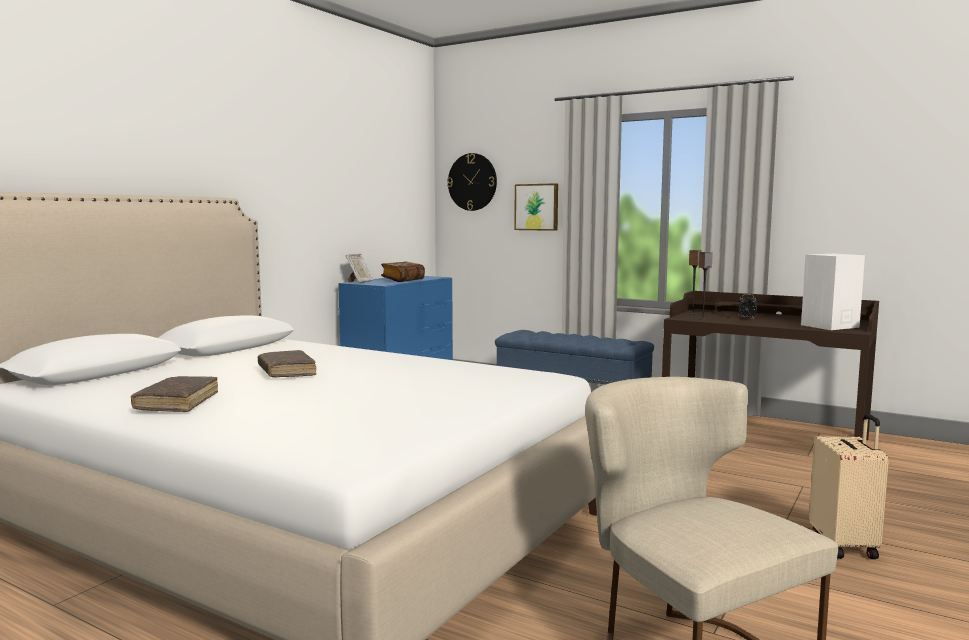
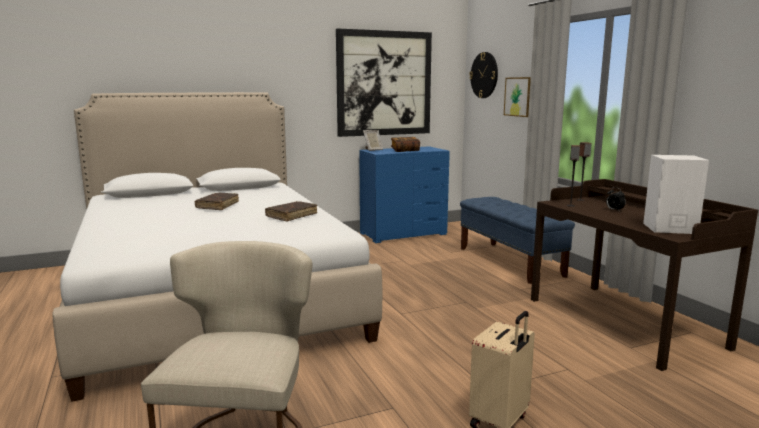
camera: 35 degrees right, 5 degrees up
(177, 403) = (127, 215): brown book -> brown book (291, 216)
(359, 190) = (384, 83): none -> picture

